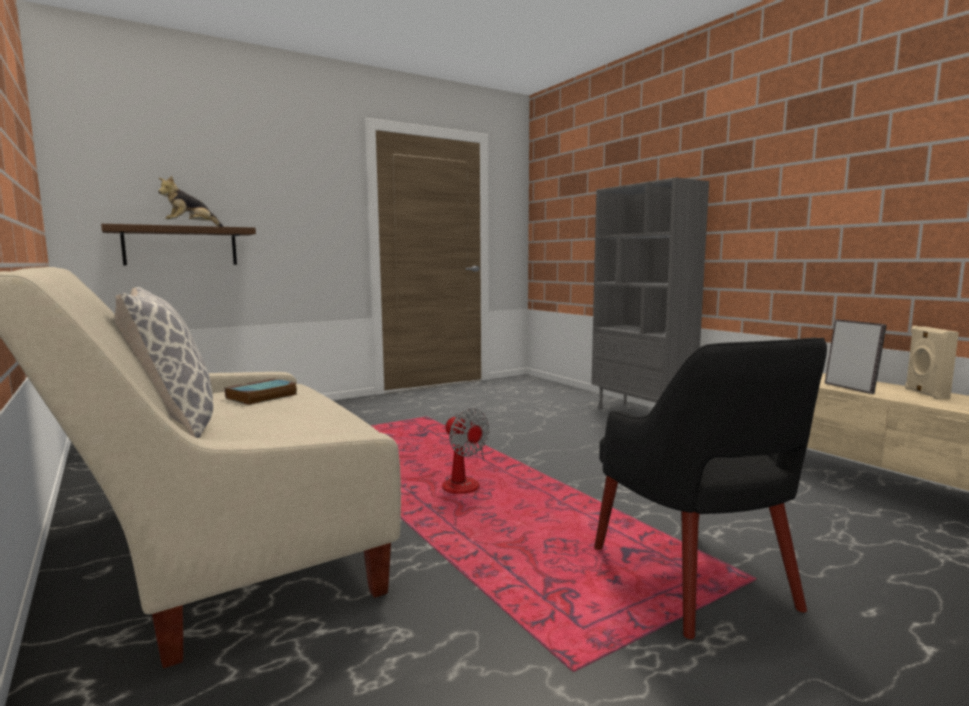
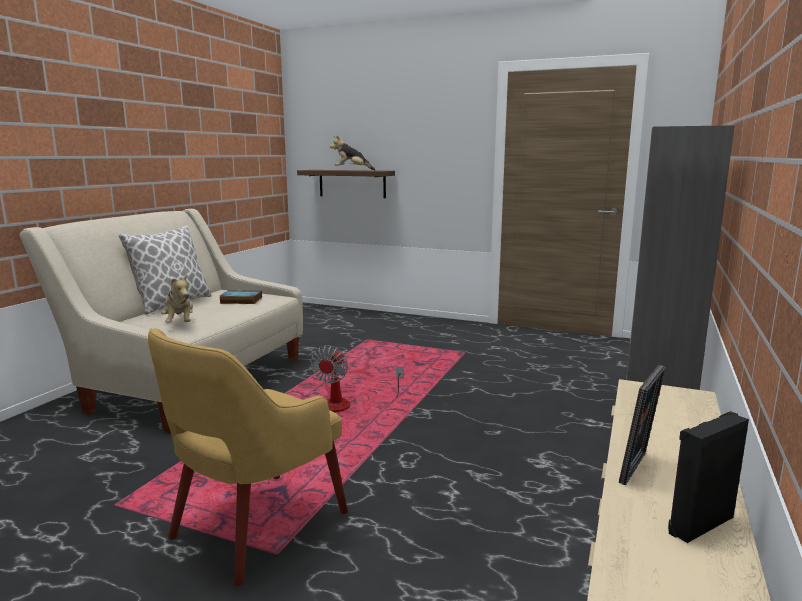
camera: 55 degrees right, 5 degrees up
(302, 428) = (180, 323): none -> plush toy
(694, 580) = (255, 526): black armchair -> yellow armchair
(925, 393) = (698, 523): beige speaker -> black speaker

